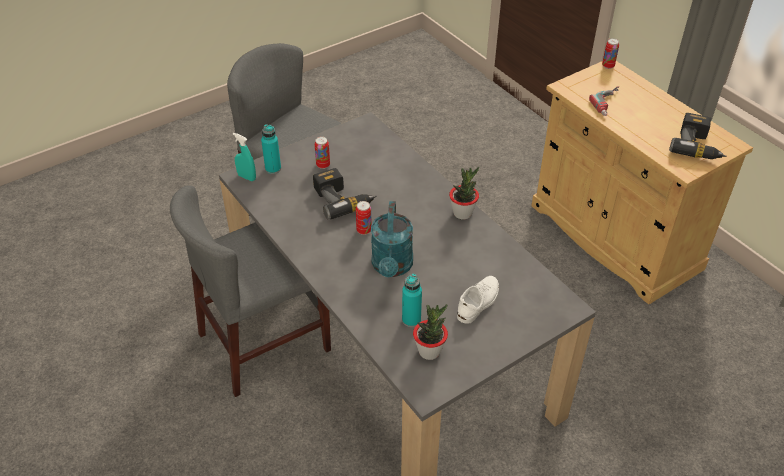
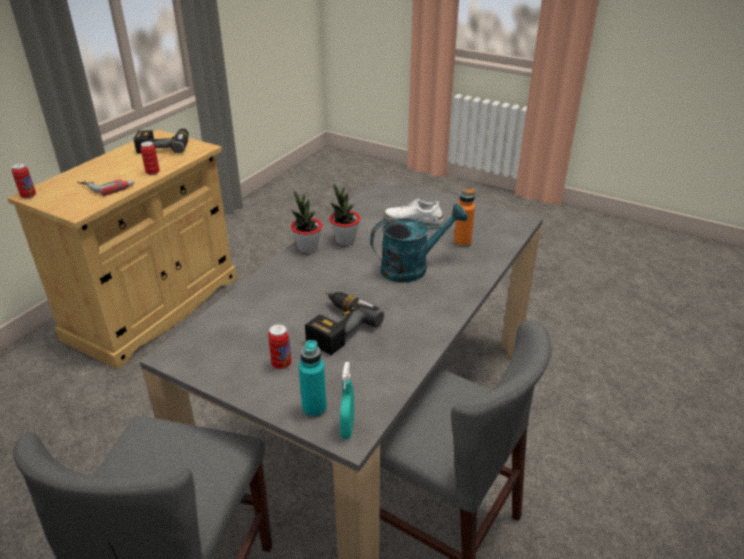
camera: 115 degrees left, 10 degrees down
(364, 230) = (375, 297): can -> can (153, 173)
(411, 320) = (462, 243): turquoise bottle -> orange bottle
(429, 351) = (484, 228): potted plant -> potted plant (345, 240)

